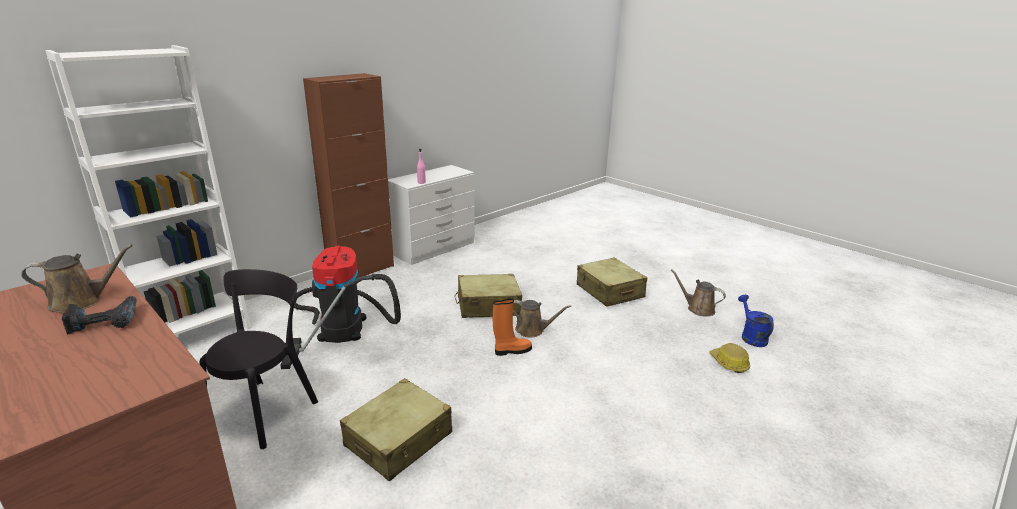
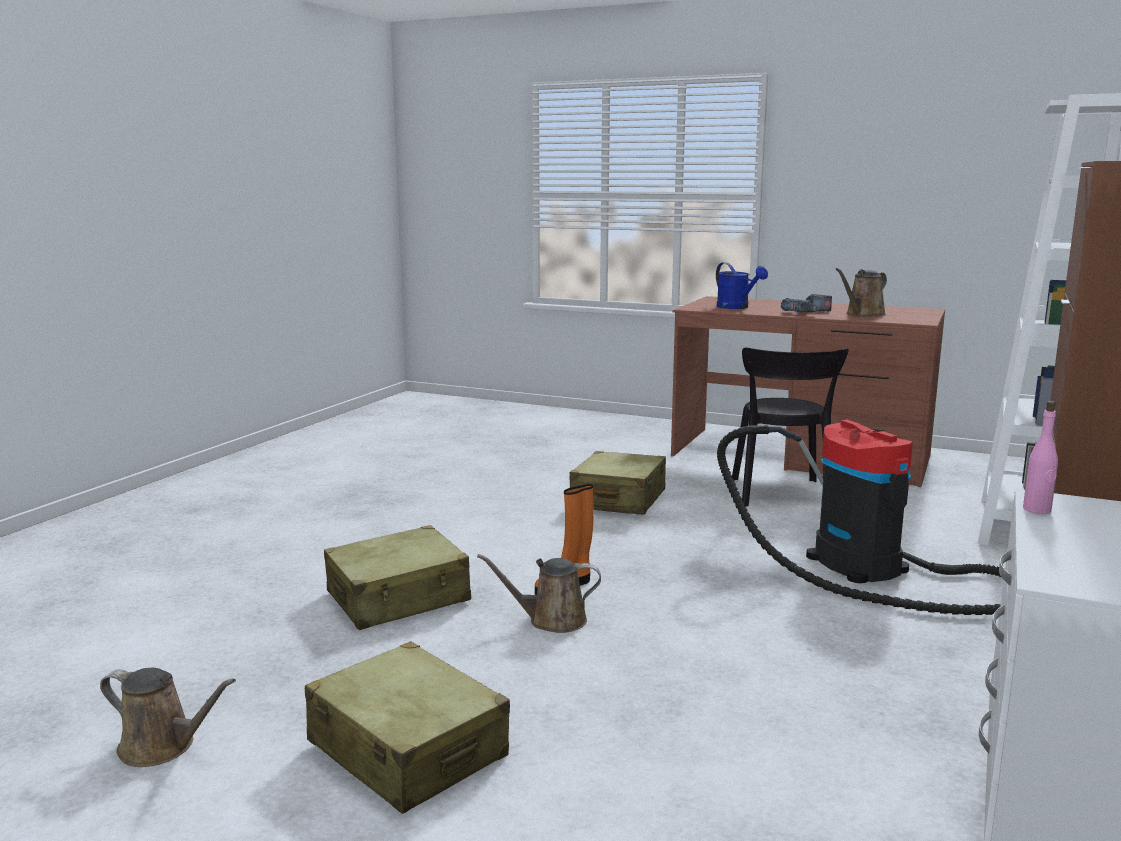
camera: 160 degrees right, 10 degrees down
(488, 306) = (676, 647): beige suitcase -> beige suitcase (399, 597)
(729, 363) = (172, 635): hard hat -> none
(751, 336) = (74, 697): blue watering can -> blue watering can (737, 307)

